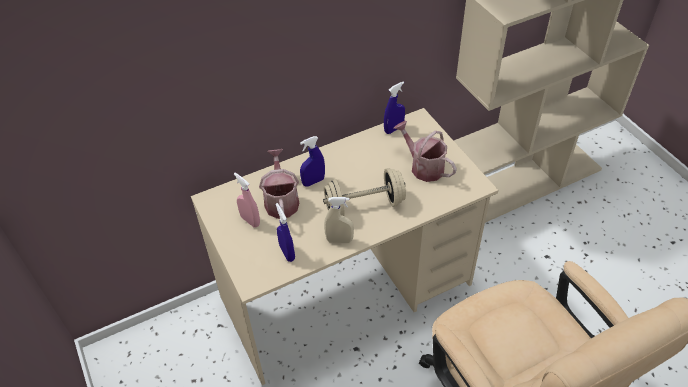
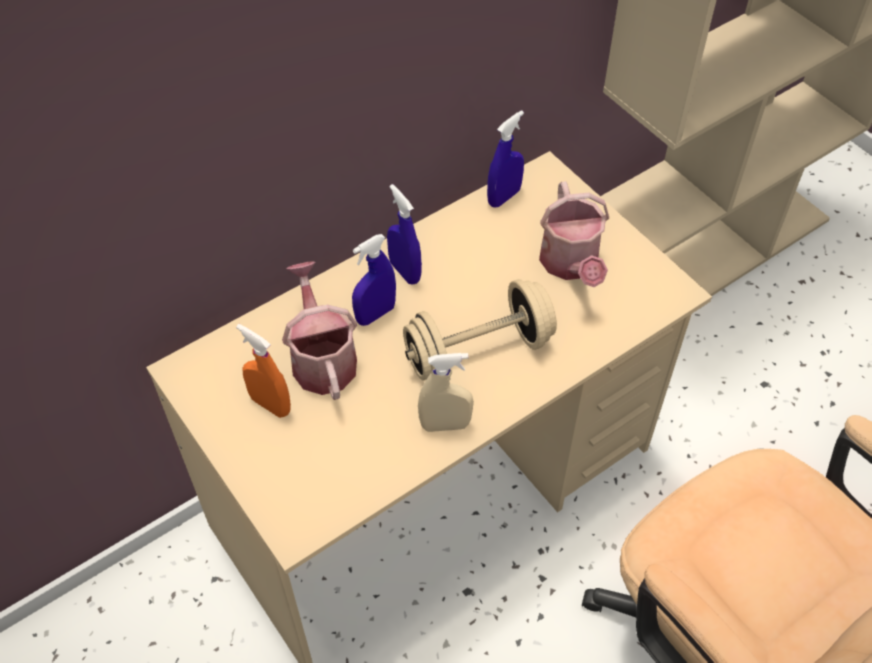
camera: 10 degrees left, 5 degrees up
(250, 220) = (270, 405): pink spray bottle -> orange spray bottle
(287, 253) = (352, 462): blue spray bottle -> blue spray bottle (404, 271)
(423, 166) = (571, 264): watering can -> watering can turned 135 degrees counterclockwise

